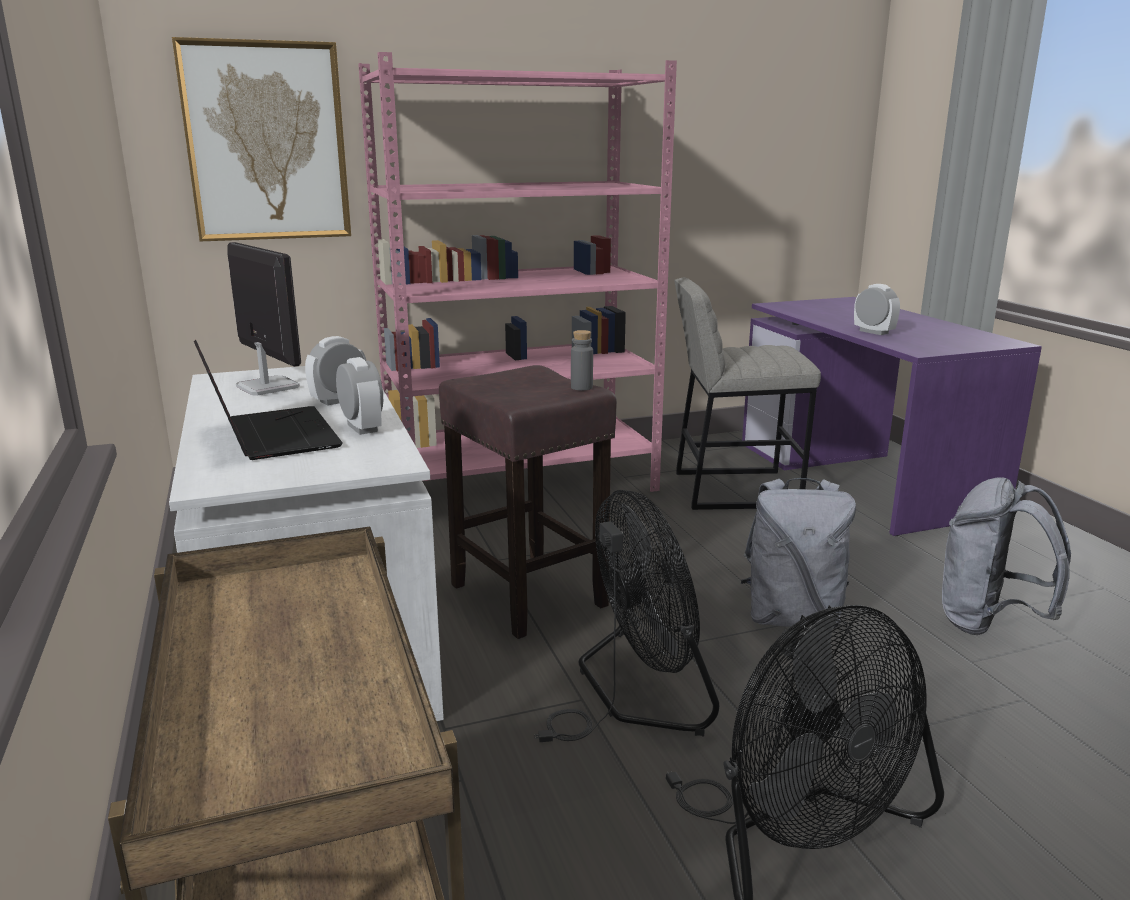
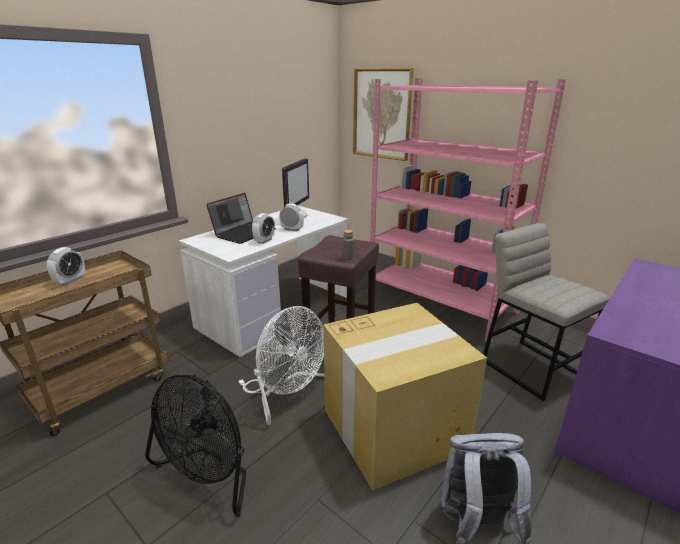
camera: 60 degrees right, 5 degrees up
(625, 691) = (286, 393): black fan -> white fan
(792, 617) = (395, 428): grey backpack -> cardboard box
(873, 332) = (637, 308): alarm clock -> alarm clock (70, 281)

